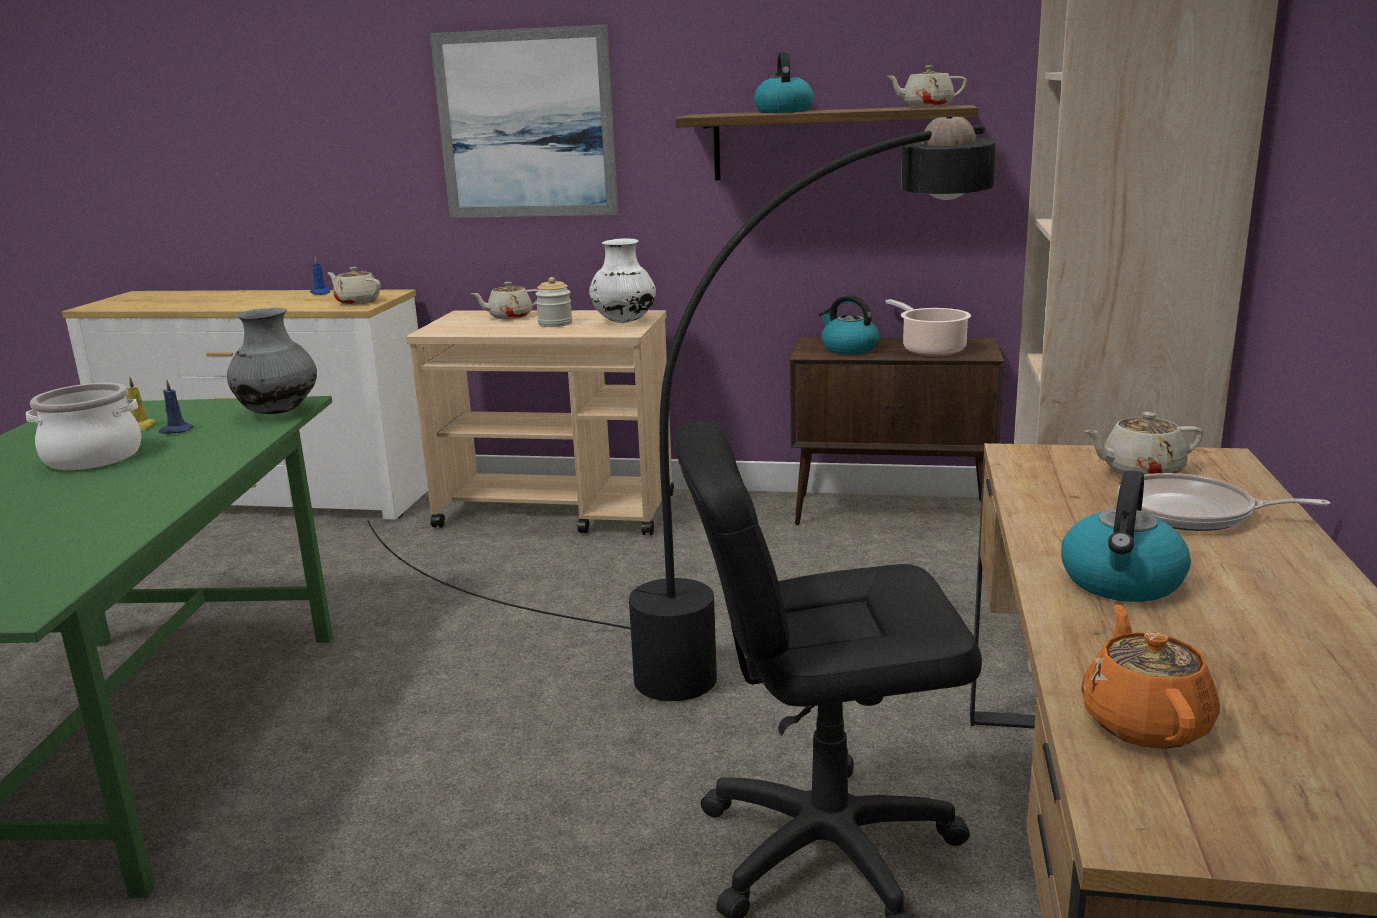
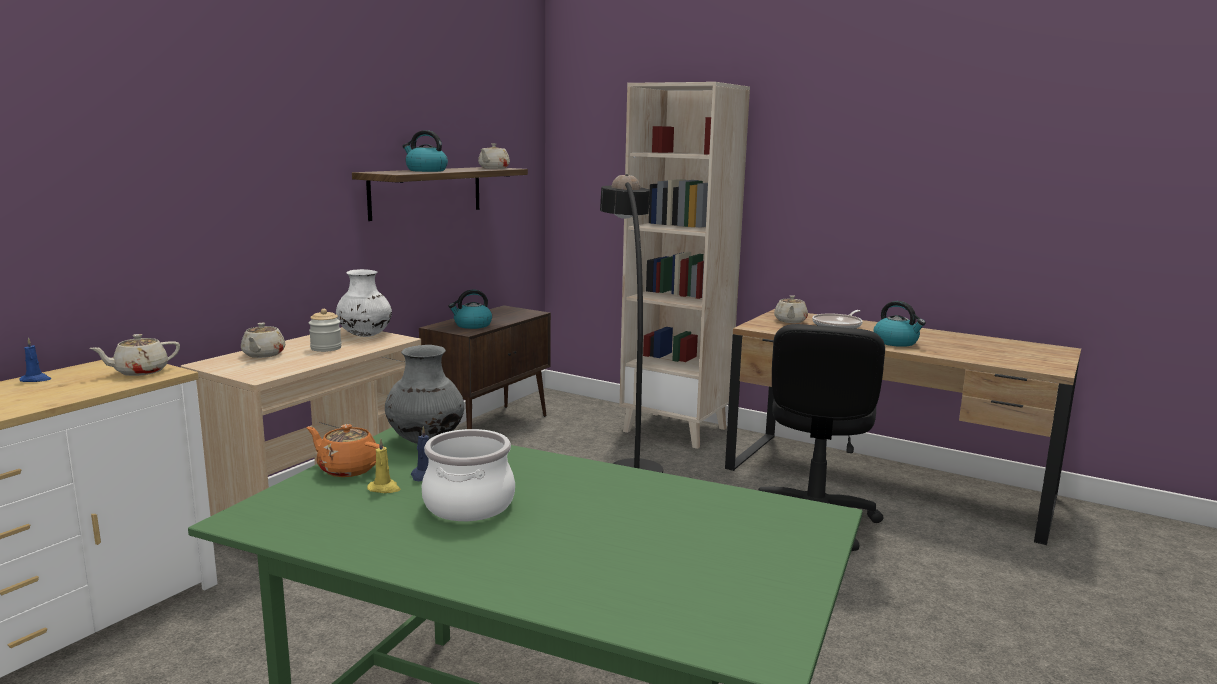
camera: 70 degrees left, 5 degrees down
(526, 124) = (233, 181): picture -> none
(930, 349) = (505, 316): cooking pot -> none
(1144, 722) = (996, 359): orange teapot -> orange teapot (347, 469)

